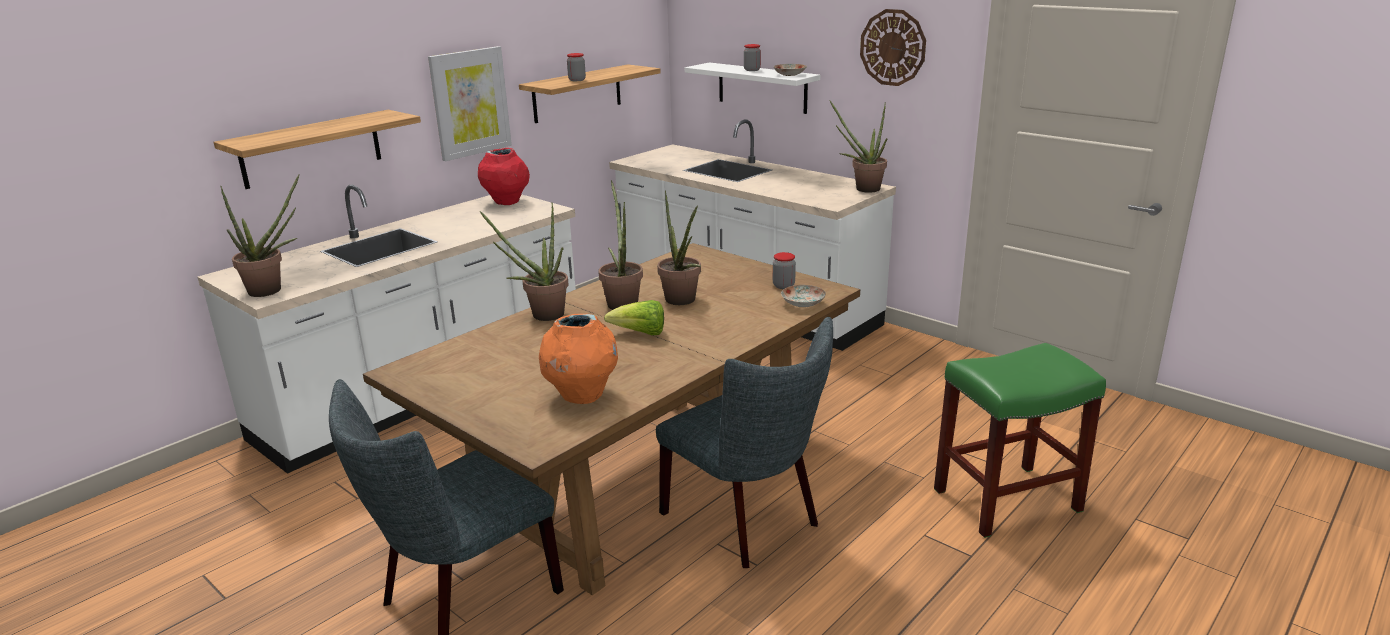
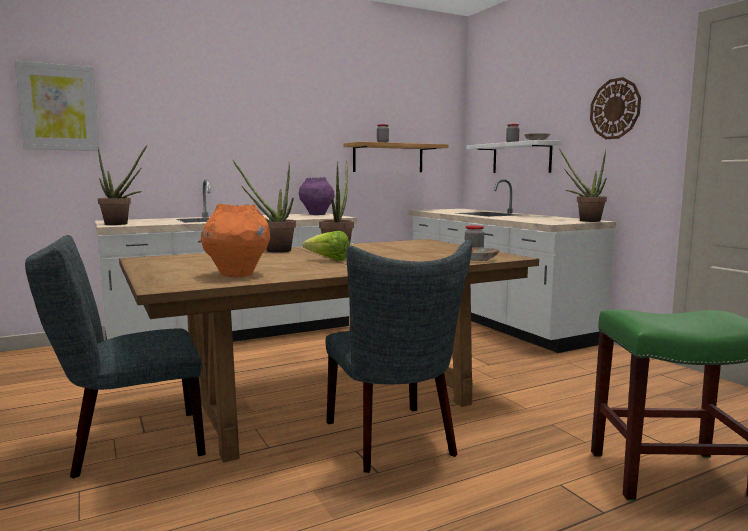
camera: 20 degrees right, 15 degrees down
(311, 149) = (187, 156): shelf -> none
(470, 103) = (305, 148): picture -> picture (59, 107)
(507, 202) = (317, 214): red vase -> purple vase
(682, 302) = (382, 253): potted plant -> none

